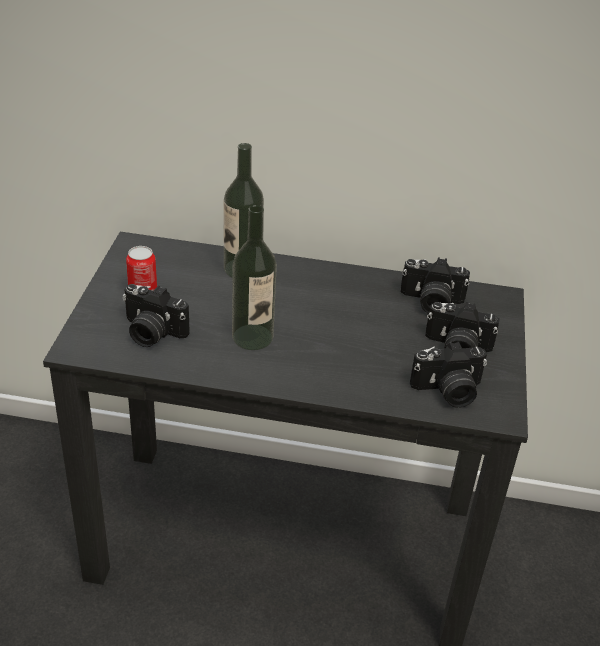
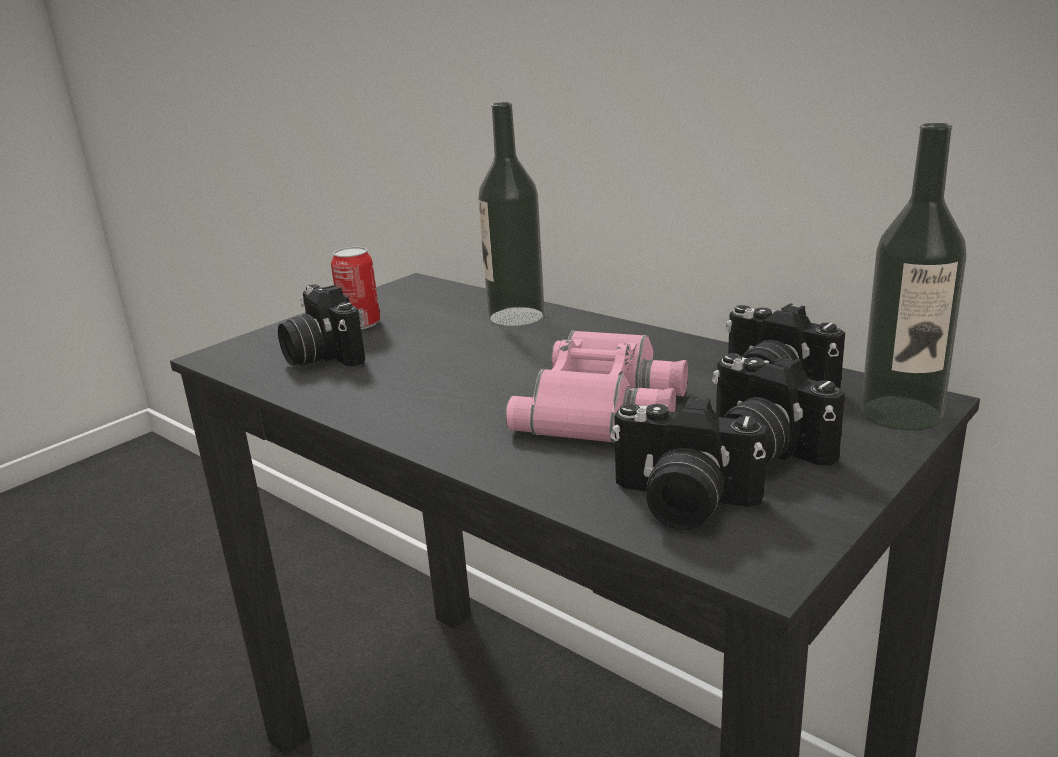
camera: 35 degrees right, 15 degrees down
(252, 337) = (440, 380): bottle -> bottle (901, 413)
(361, 335) = (606, 405): none -> pink binoculars

